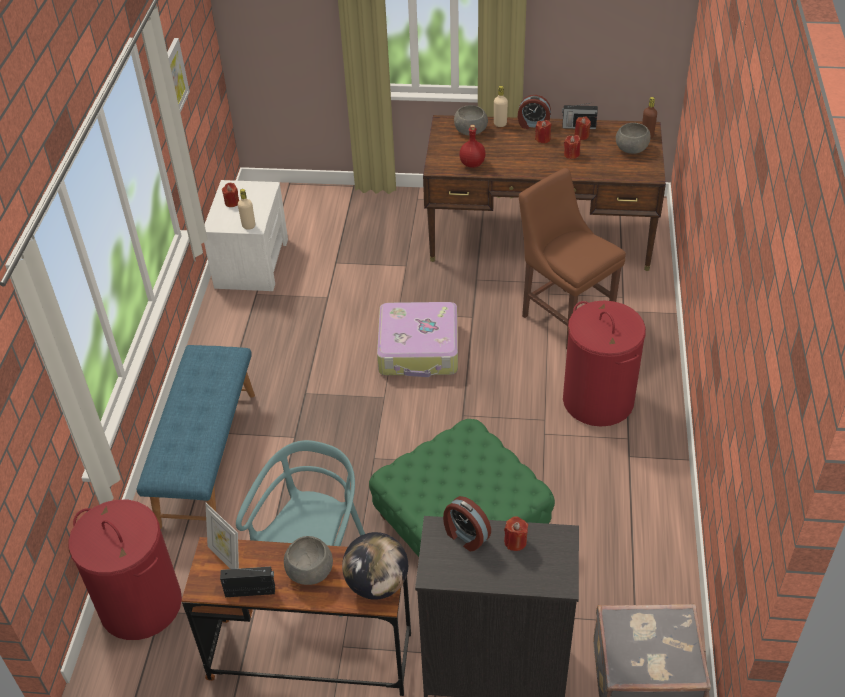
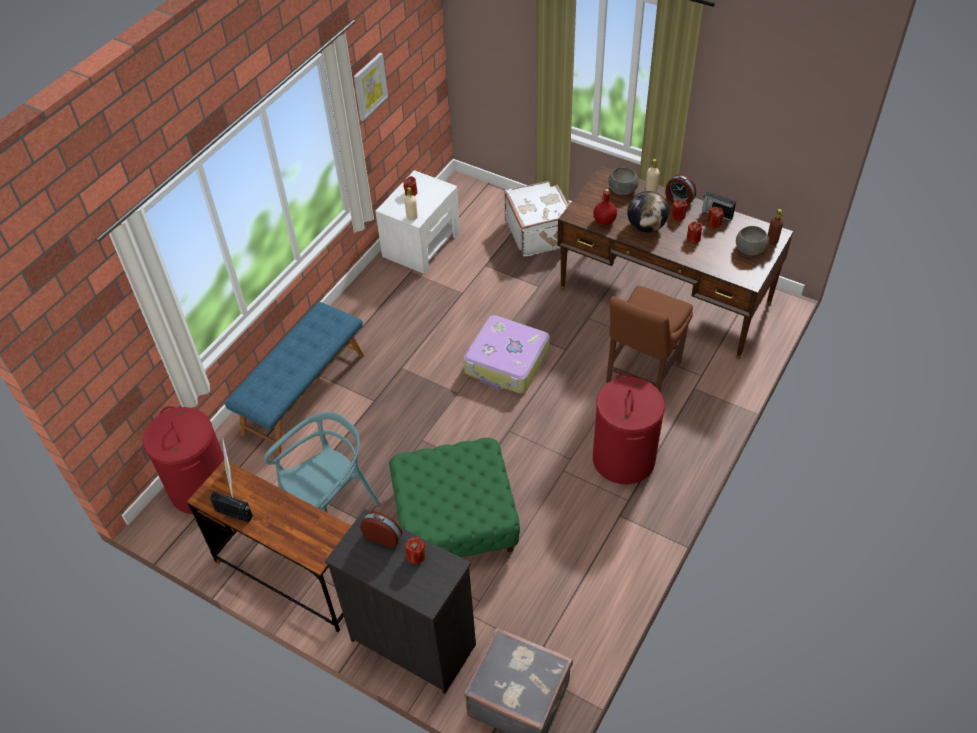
camera: 25 degrees right, 5 degrees up
(309, 570) = (281, 515): grey bowl -> none
(375, 215) = (539, 233): none -> white suitcase
(377, 584) = (321, 545): globe -> globe (646, 227)
(465, 536) = (383, 536): alarm clock -> alarm clock turned 135 degrees clockwise
(564, 316) = (641, 375): brown chair -> brown chair turned 135 degrees counterclockwise

